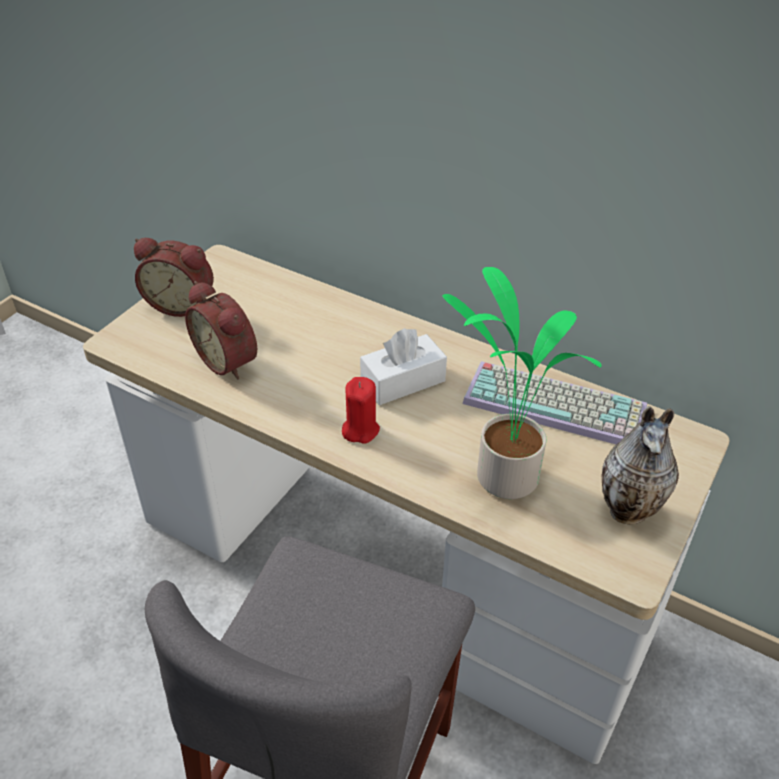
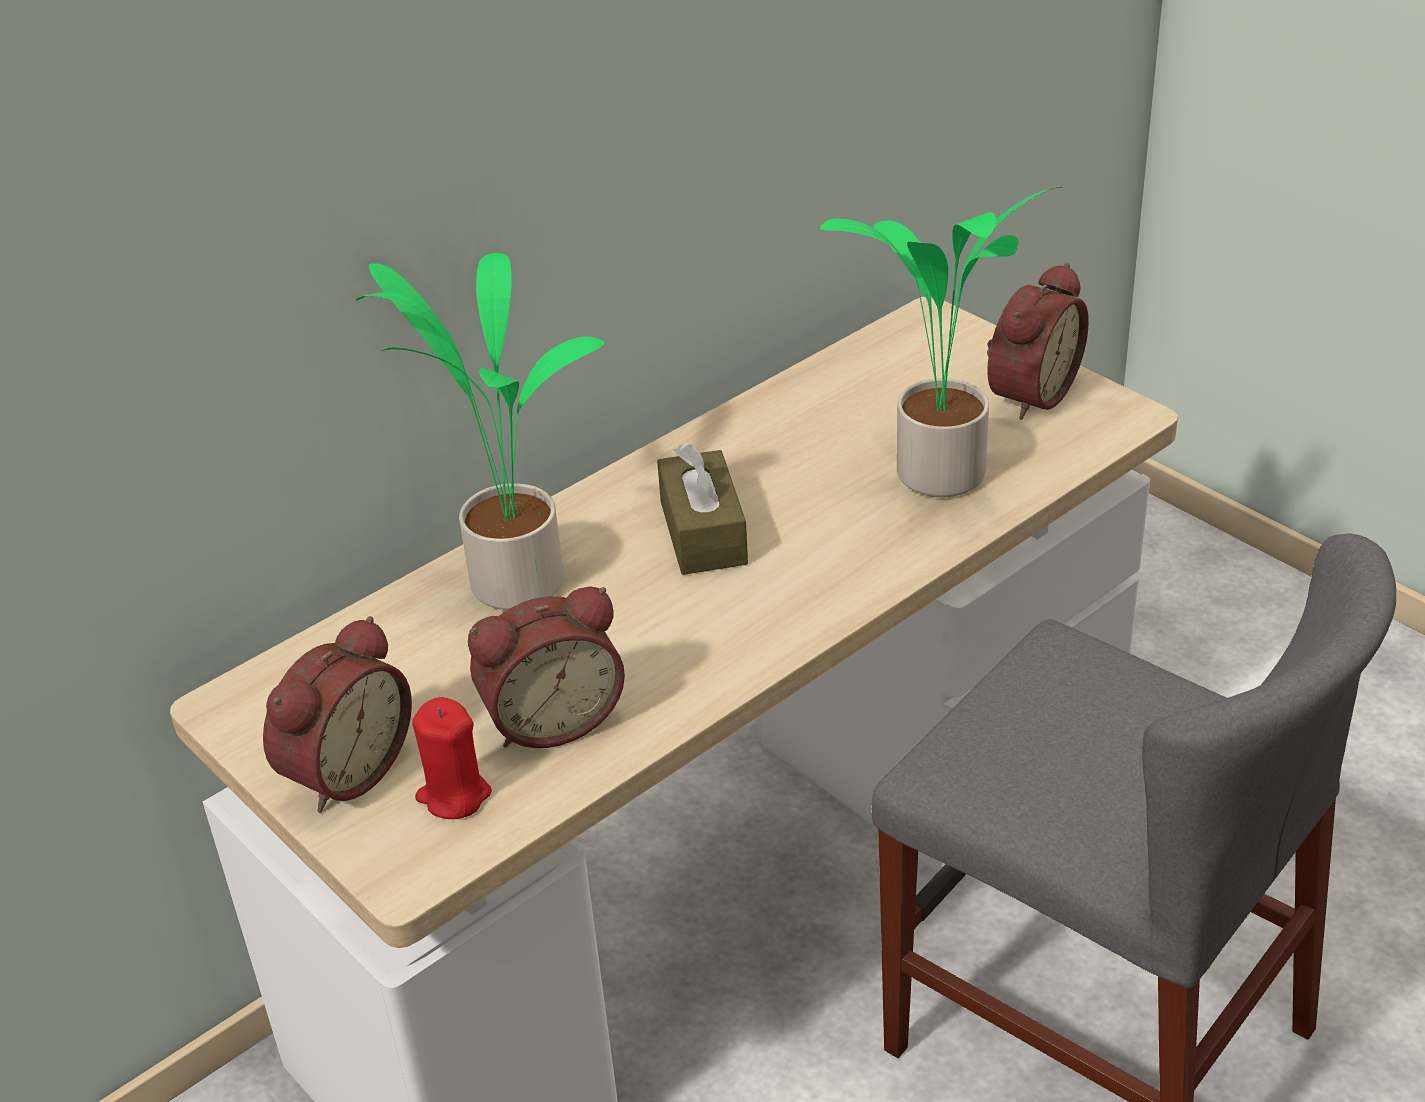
camera: 70 degrees left, 5 degrees down
(335, 320) = (512, 581): none -> potted plant
(360, 430) = (793, 591): red candle -> red candle (454, 795)
(403, 381) = (703, 533): white tissue box -> brown tissue box
(557, 404) = (817, 405): keyboard -> none
(630, 510) = (1028, 393): vase -> alarm clock

